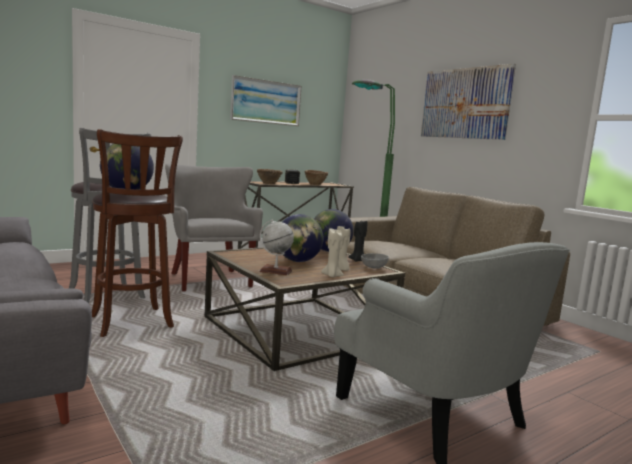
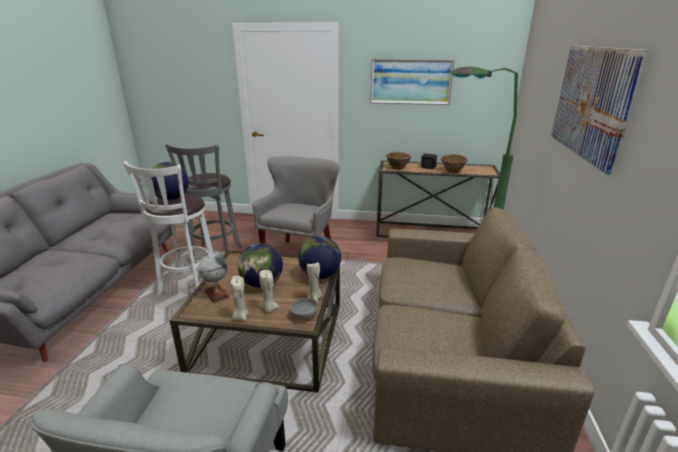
camera: 45 degrees right, 15 degrees up
(132, 323) = (188, 288): brown stool -> white stool
(357, 260) = (314, 298): black candle -> beige candle

